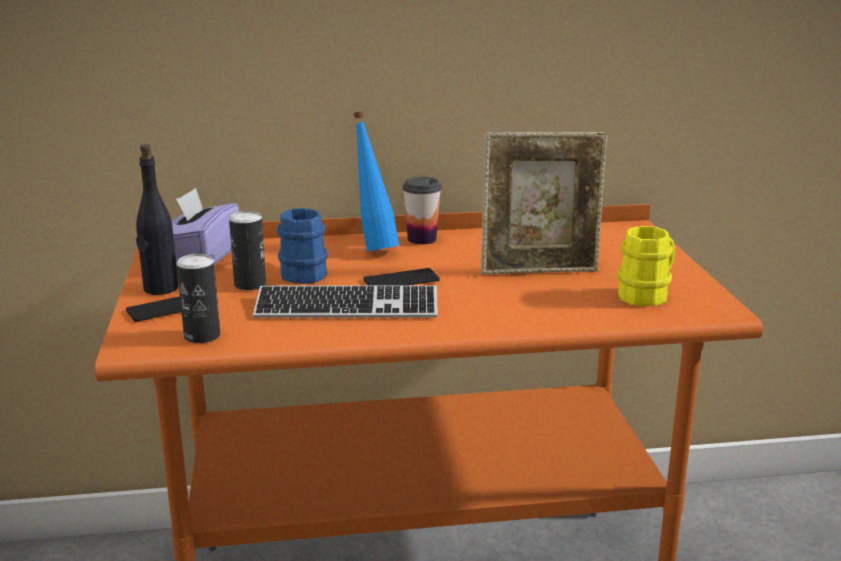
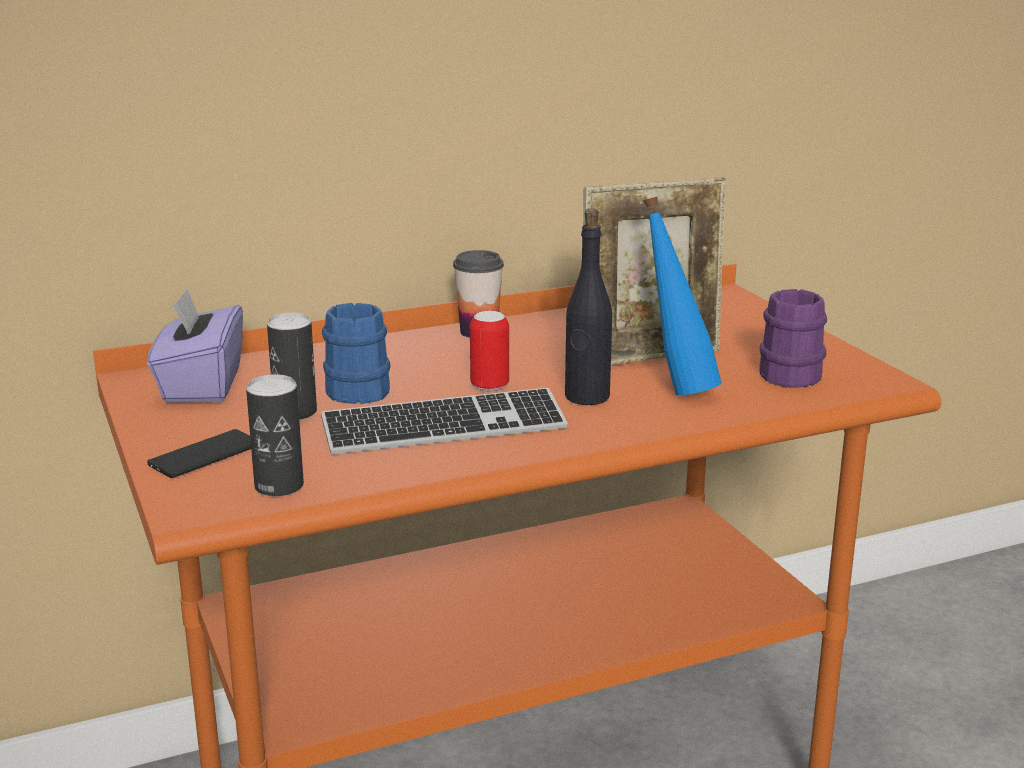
camera: 15 degrees left, 0 degrees up
(160, 289) = (174, 430): black bottle -> black bottle (586, 397)
(374, 248) = (425, 348): blue bottle -> blue bottle (675, 389)
(401, 280) = (489, 386): phone -> can
(647, 294) = (794, 373): yellow mug -> purple mug

